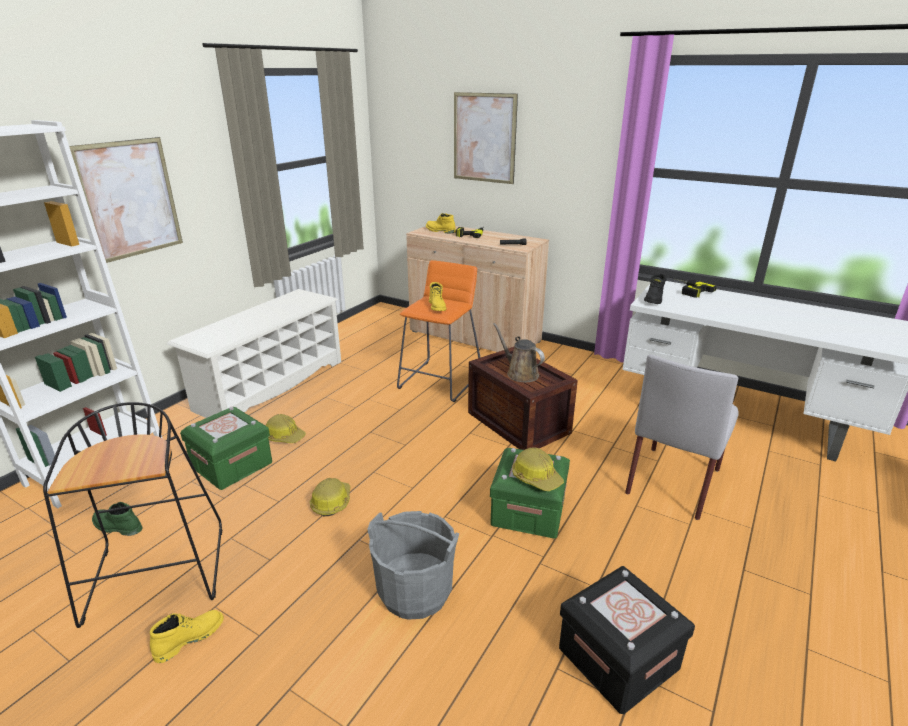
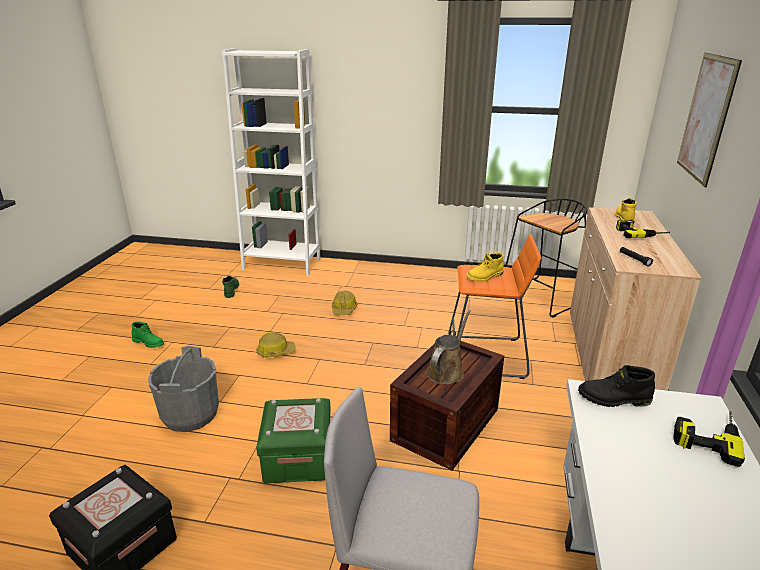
camera: 70 degrees right, 0 degrees up
(129, 199) = (360, 109): picture -> none
(159, 575) = (194, 316): black stool -> black stool (543, 297)
(189, 638) = (149, 343): yellow boot -> green boot
(232, 465) = (301, 302): green storage box -> none
(270, 385) = (408, 281): white shoe rack -> none
(536, 477) = (279, 422): hard hat -> none

